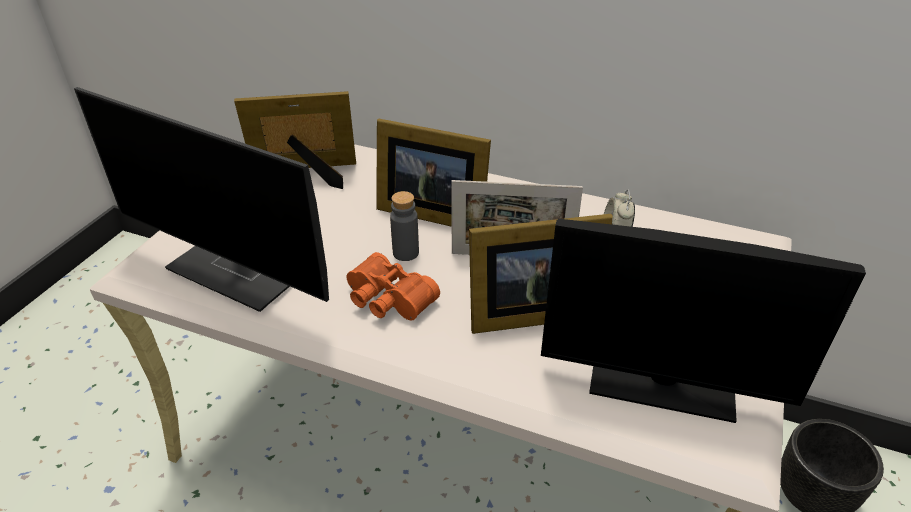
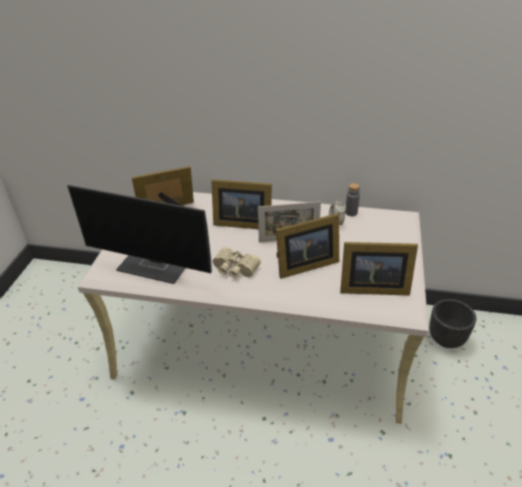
camera: 10 degrees left, 0 degrees up
(387, 300) = (234, 269): orange binoculars -> beige binoculars
(405, 253) = (236, 245): grey bottle -> grey bottle (351, 212)
(662, 383) = (371, 287): monitor -> picture frame

